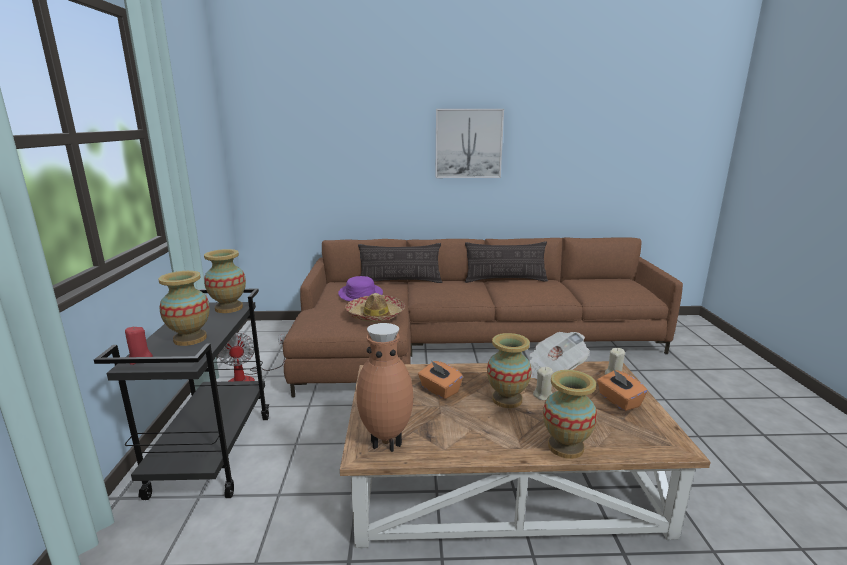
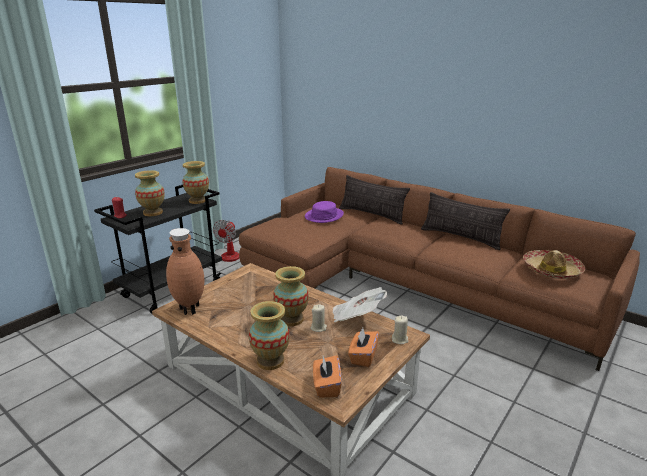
camera: 40 degrees right, 5 degrees up
(375, 315) = (307, 234): hat -> hat (551, 270)
(439, 390) = (264, 296): orange tissue box -> orange tissue box (326, 386)
(468, 143) = (456, 96): picture -> none

